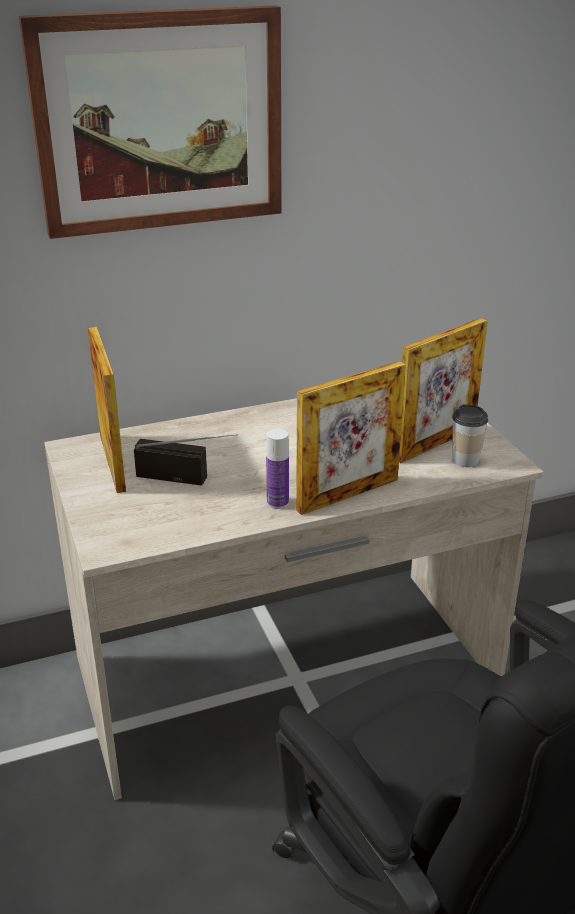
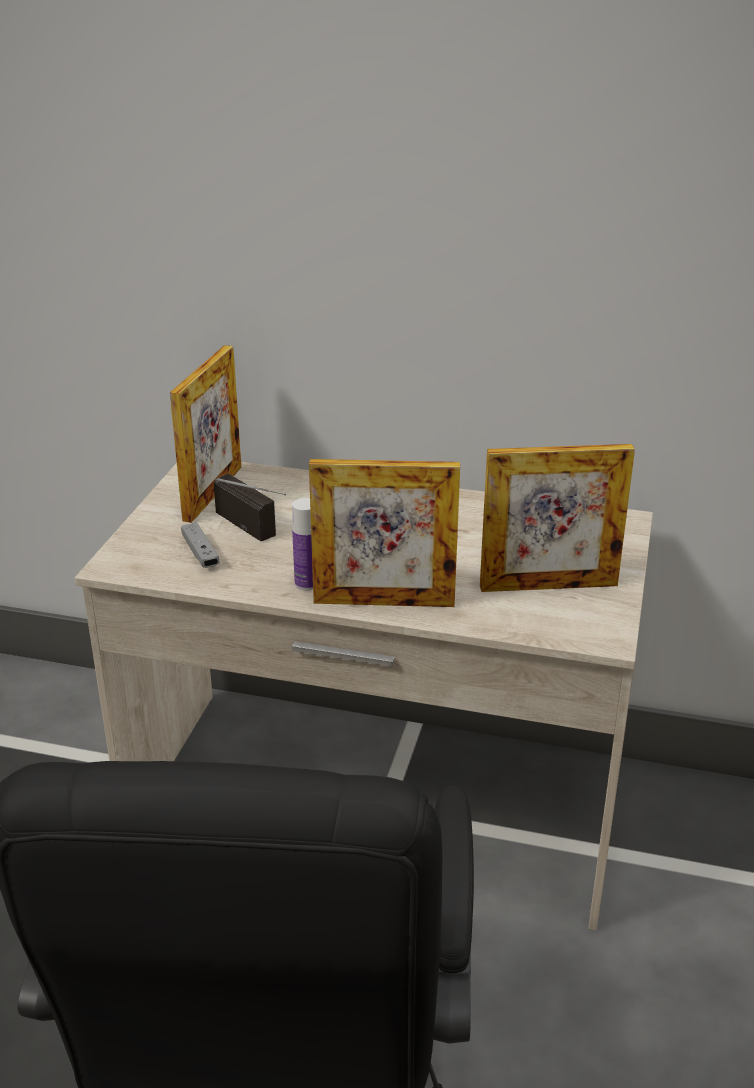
camera: 35 degrees right, 0 degrees up
(159, 121) = (324, 137): picture -> none
(166, 512) = (200, 553): none -> grey game controller
(465, 460) = (557, 615): cup -> none

